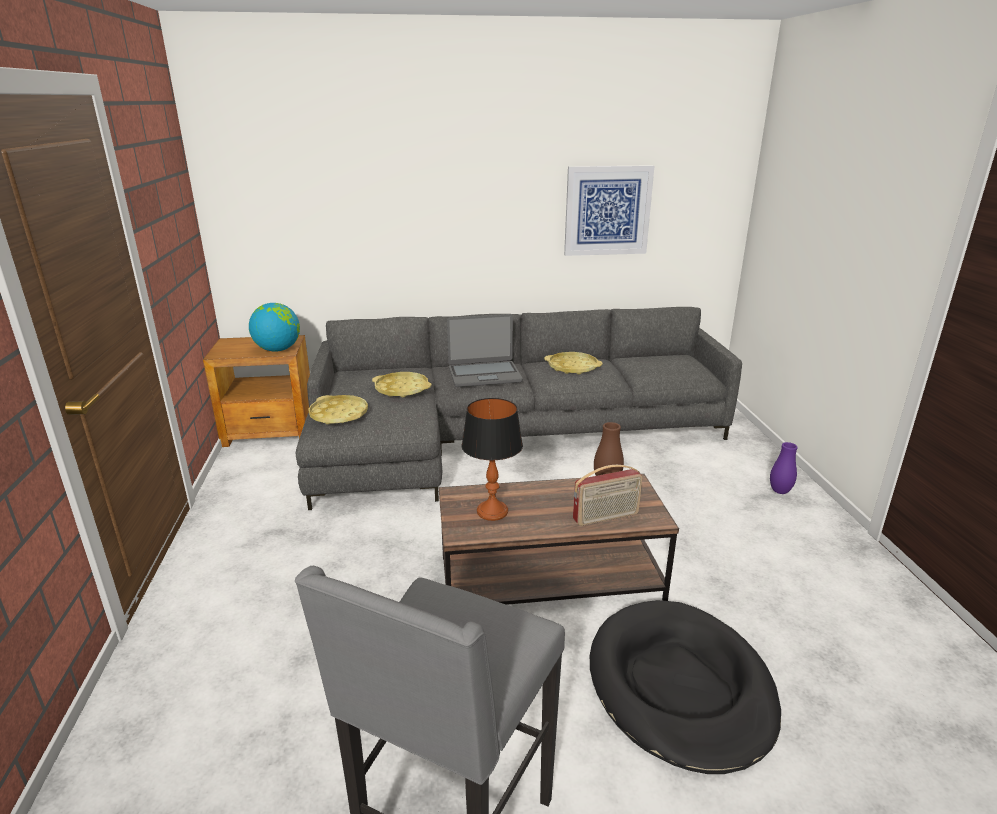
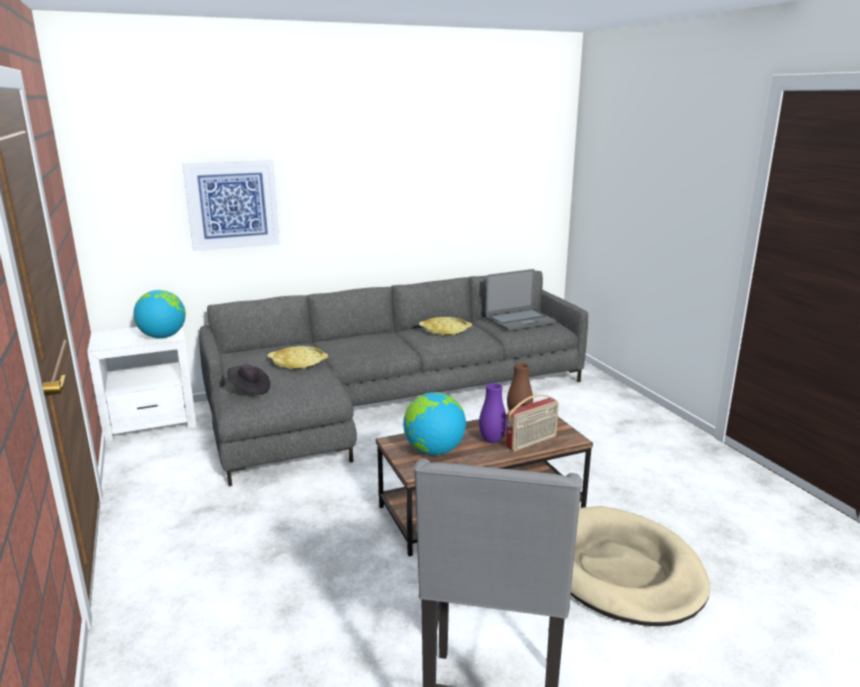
camera: 15 degrees left, 5 degrees down
(270, 431) = (151, 422): brown side table -> white side table
(339, 415) = (249, 389): yellow tray -> black hat
(484, 375) = (369, 343): laptop -> laptop (519, 321)
(492, 511) = (434, 451): table lamp -> globe
(607, 211) = (458, 190): picture -> picture (232, 204)
(680, 687) = (621, 570): black dog bed -> beige dog bed
(779, 491) = (637, 416): purple vase -> purple vase (492, 440)

